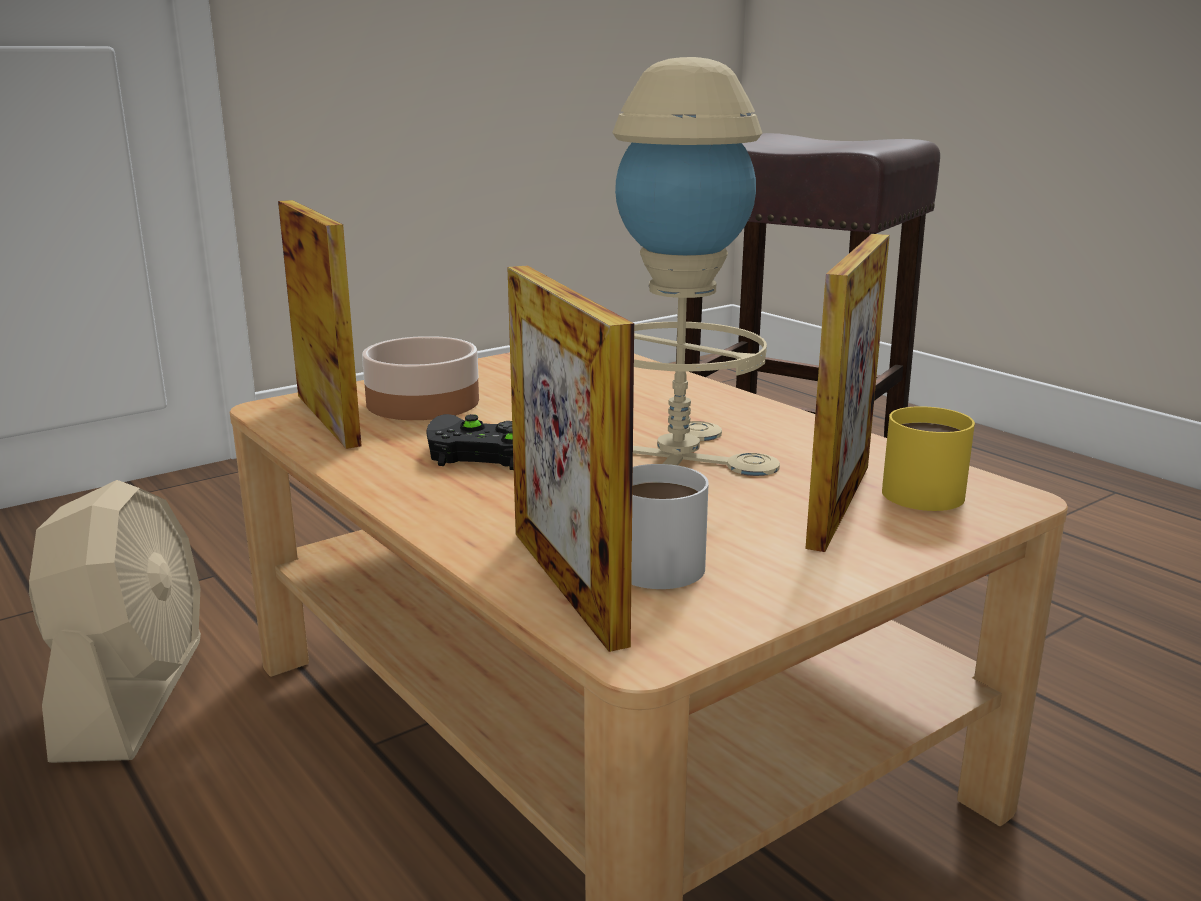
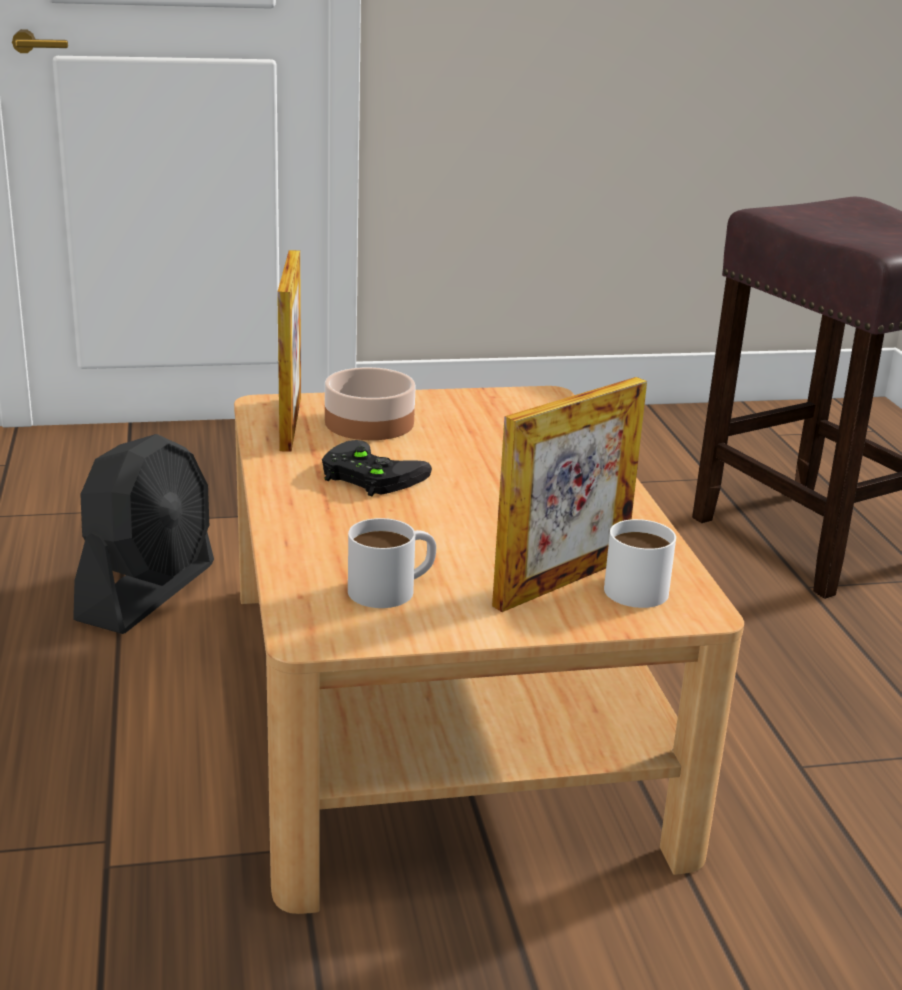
camera: 25 degrees right, 5 degrees up
(133, 696) = (148, 591): beige fan -> black fan
(567, 585) = (311, 586): picture frame -> none
(678, 457) = (497, 514): beige table lamp -> none
(916, 488) = (639, 585): yellow mug -> white mug

